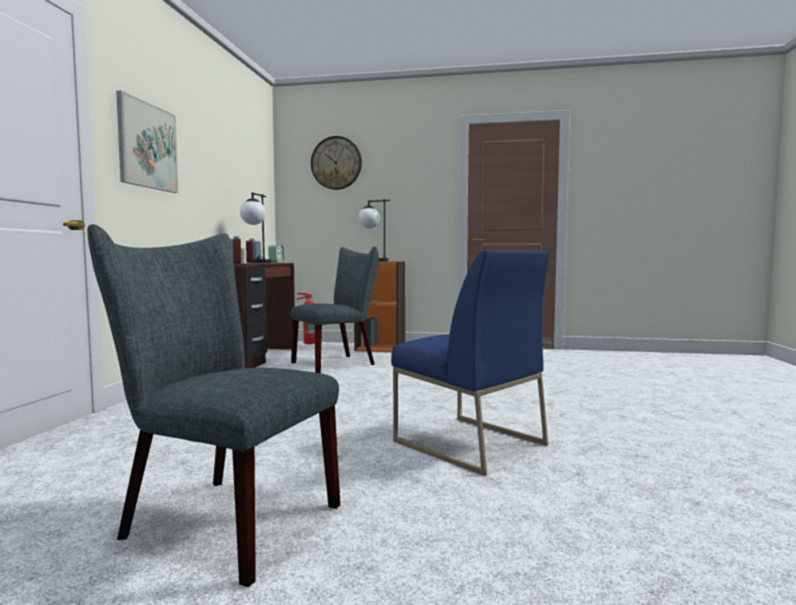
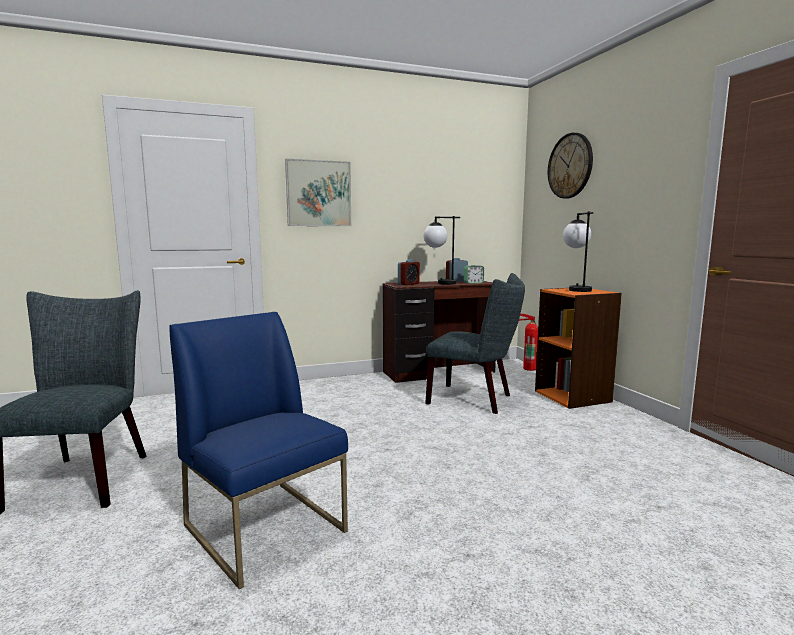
camera: 60 degrees right, 5 degrees up
(468, 443) = (266, 528): blue chair -> blue chair turned 120 degrees clockwise

